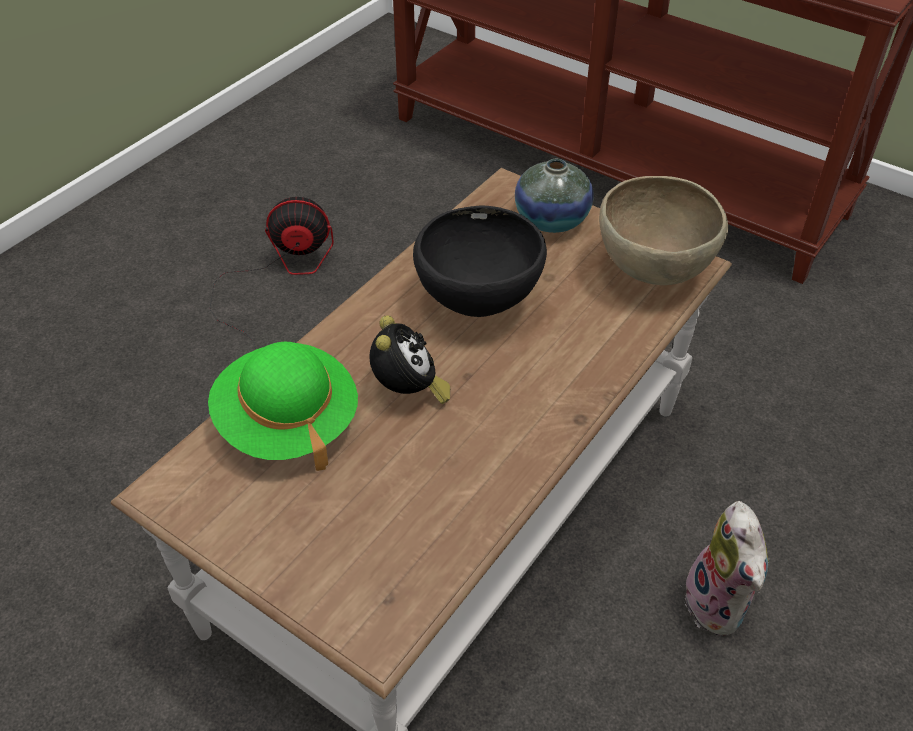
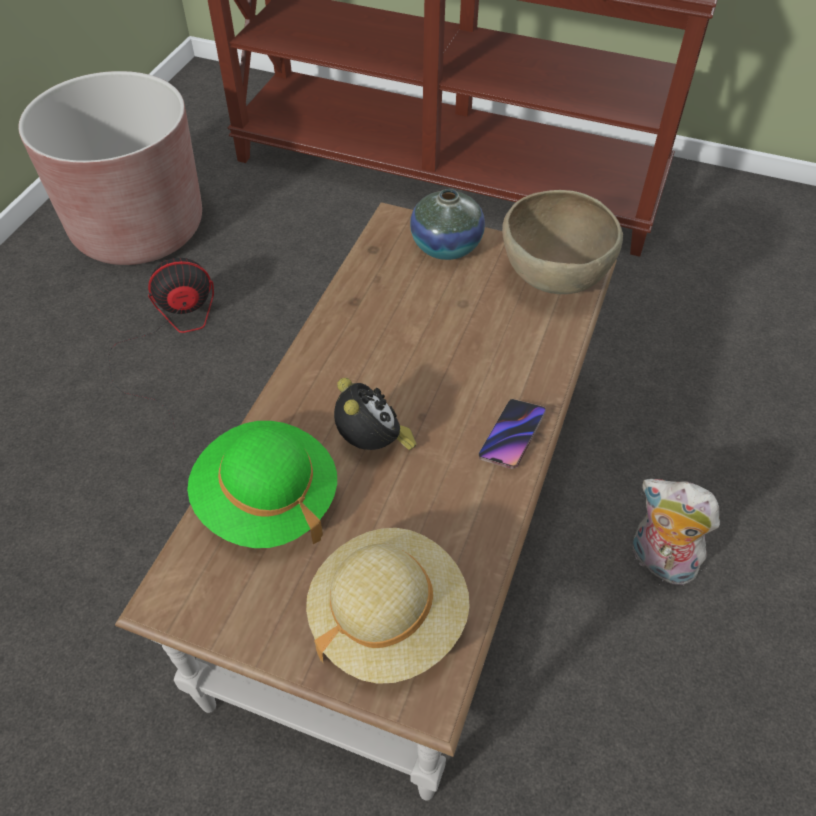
camera: 15 degrees left, 5 degrees up
(281, 169) = (139, 229): none -> brown planter
(364, 555) = (387, 618): none -> beige hat
(479, 303) = (408, 341): black bowl -> none
(553, 413) = (512, 436): none -> phone
(720, 605) = (658, 562): plush toy -> plush toy turned 150 degrees clockwise

